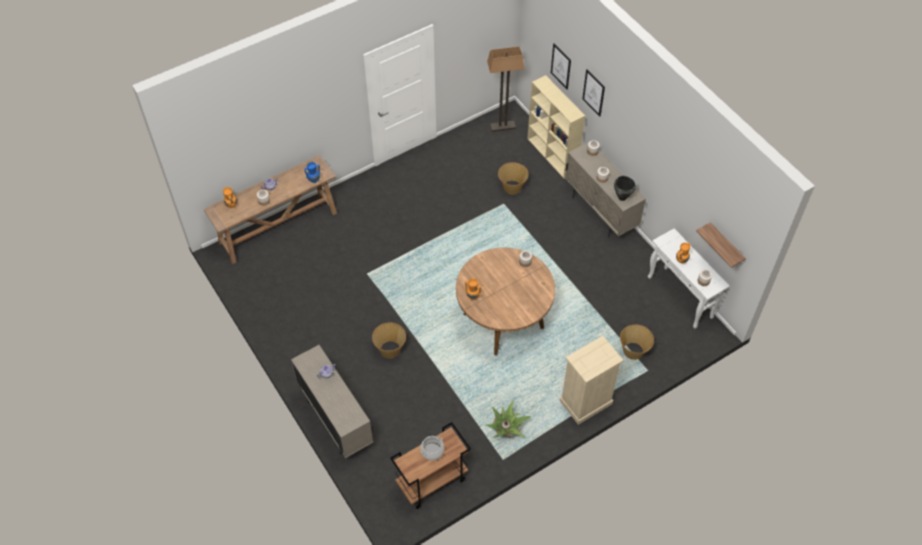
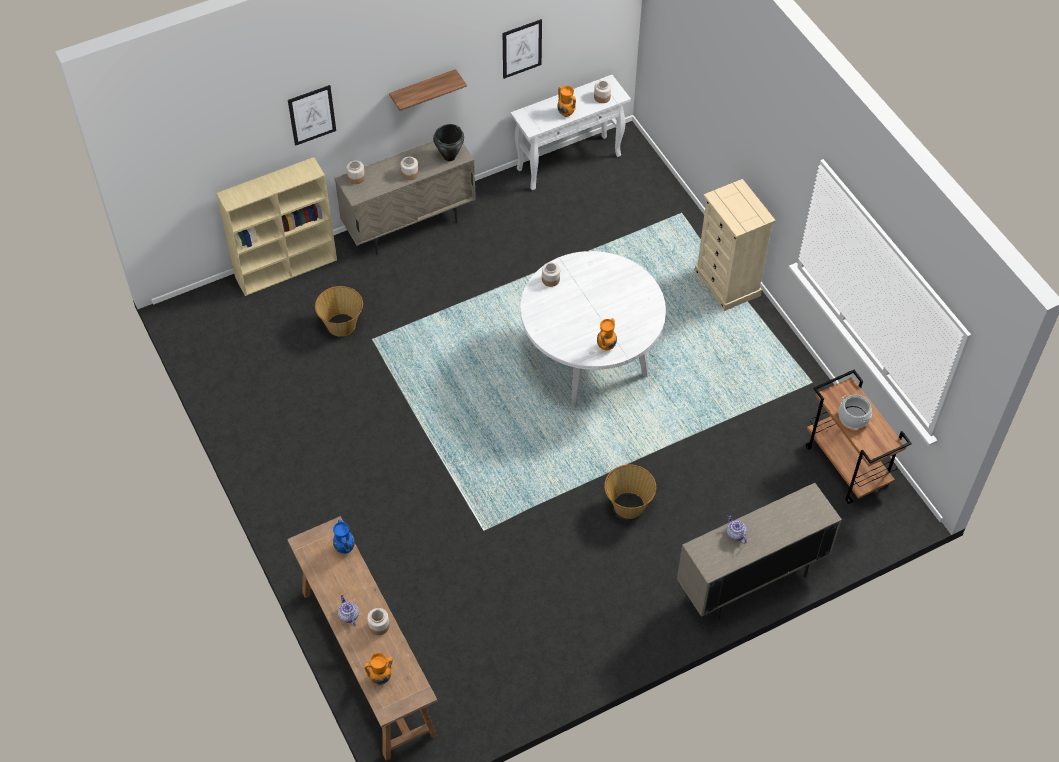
camera: 85 degrees left, 0 degrees up
(503, 126) = (211, 325): floor lamp -> none
(503, 321) = (589, 360): brown dining table -> white dining table
(506, 431) = (769, 374): potted plant -> none
(561, 66) = (235, 152): picture -> picture (522, 48)
(633, 351) = (650, 223): basket -> none
(725, 246) = (588, 40): shelf -> shelf (423, 90)

